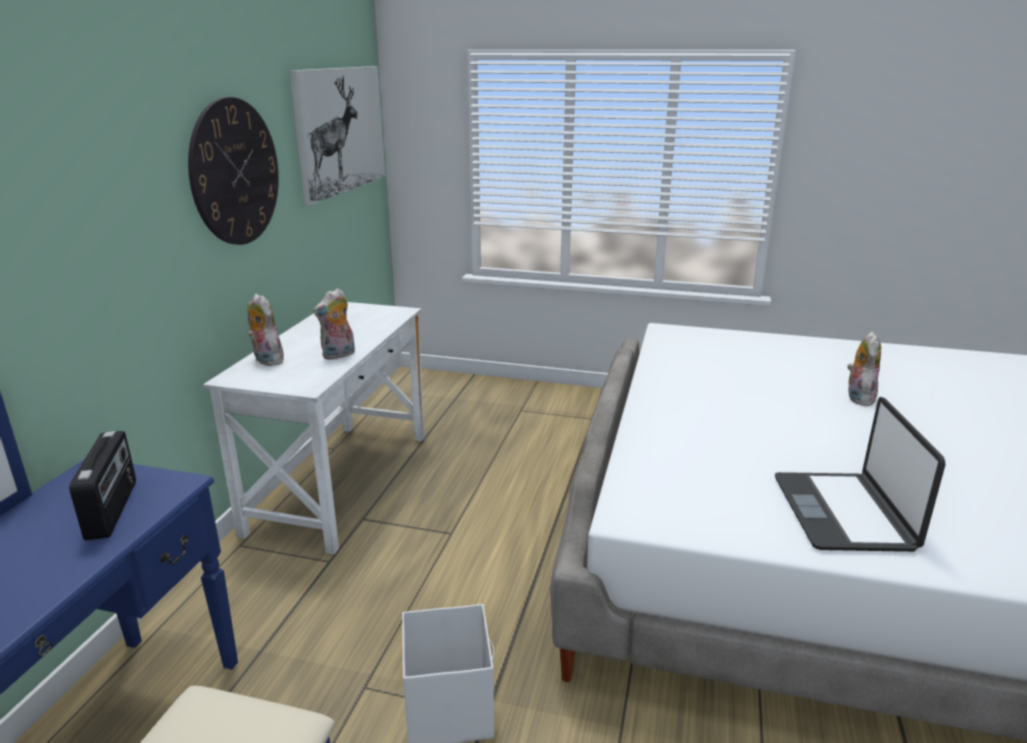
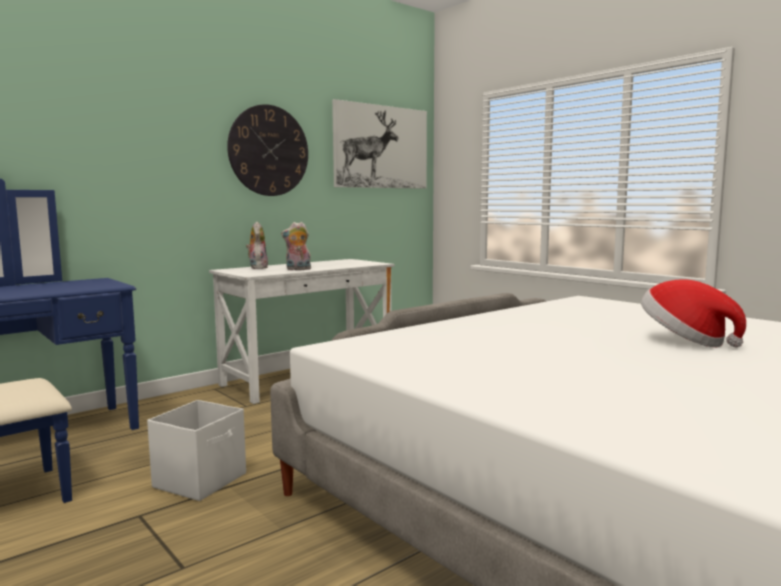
camera: 35 degrees right, 15 degrees down
(113, 509) = (75, 286): radio -> none
(844, 513) = (498, 375): laptop -> none
(858, 397) = (685, 341): plush toy -> hat

